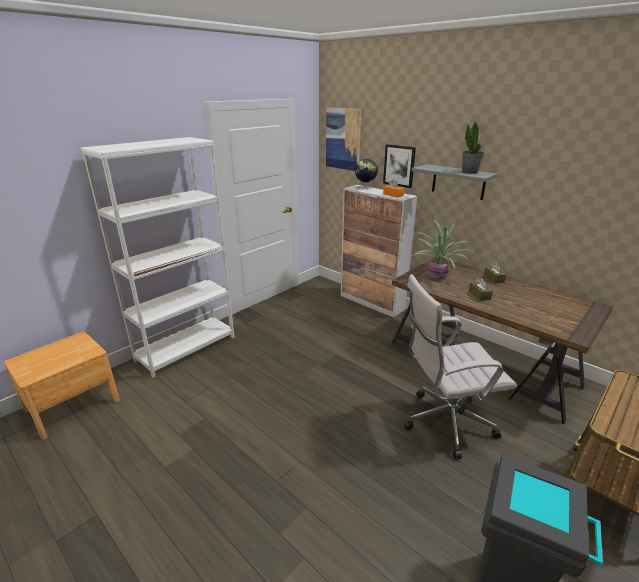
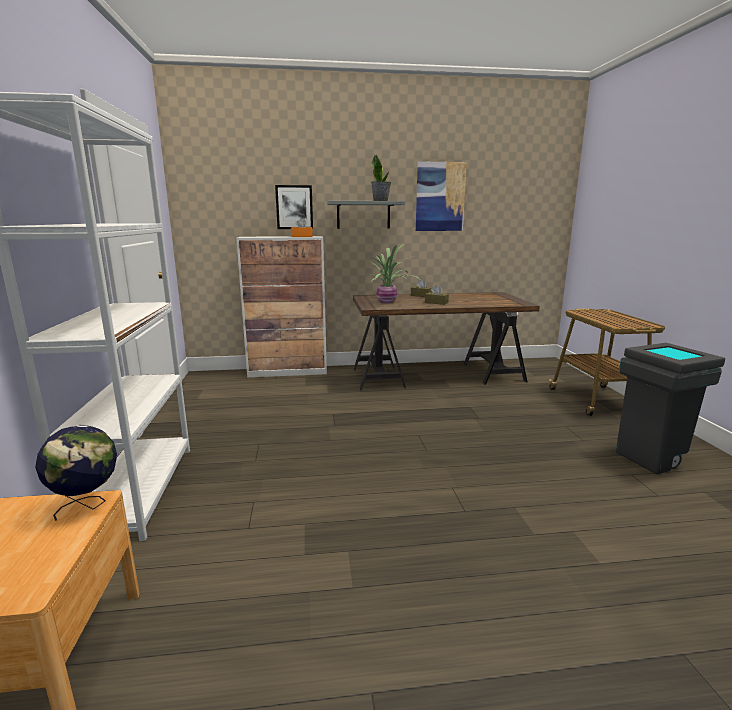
camera: 50 degrees left, 10 degrees down
(343, 139) = (209, 184): picture -> picture (440, 197)
(365, 188) = (259, 236): globe -> globe (87, 506)
(444, 423) = (481, 412): white office chair -> none

